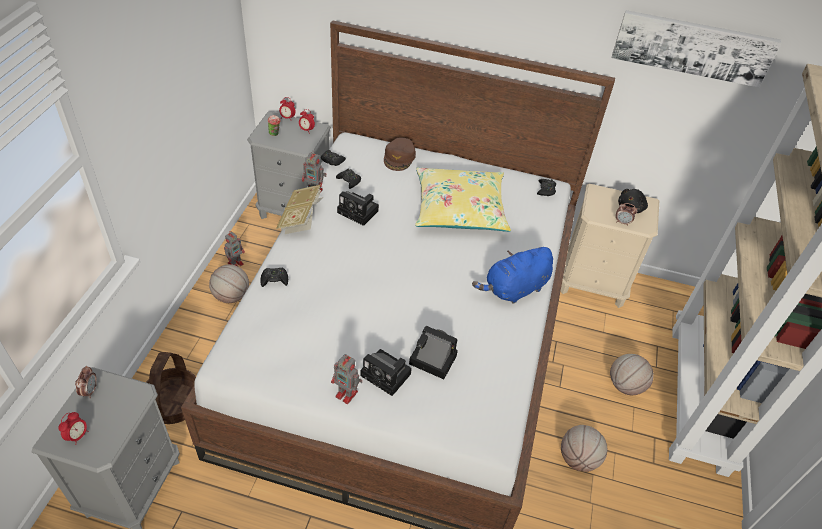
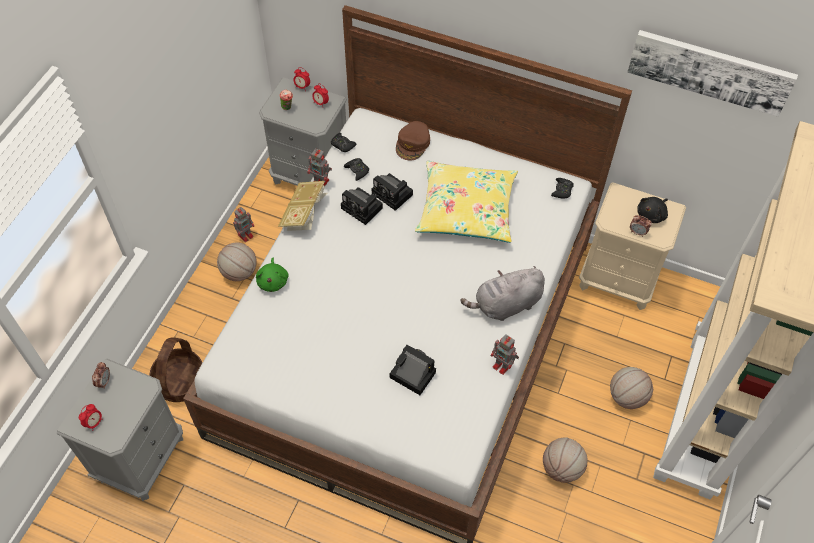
camera: 10 degrees right, 10 degrees up
(274, 279) = (273, 281): black game controller -> green plush toy
(347, 394) = (329, 403): toy robot -> toy robot (503, 366)
(387, 375) = (368, 388): camera -> camera (393, 195)
(514, 289) = (505, 305): blue plush toy -> grey plush toy

